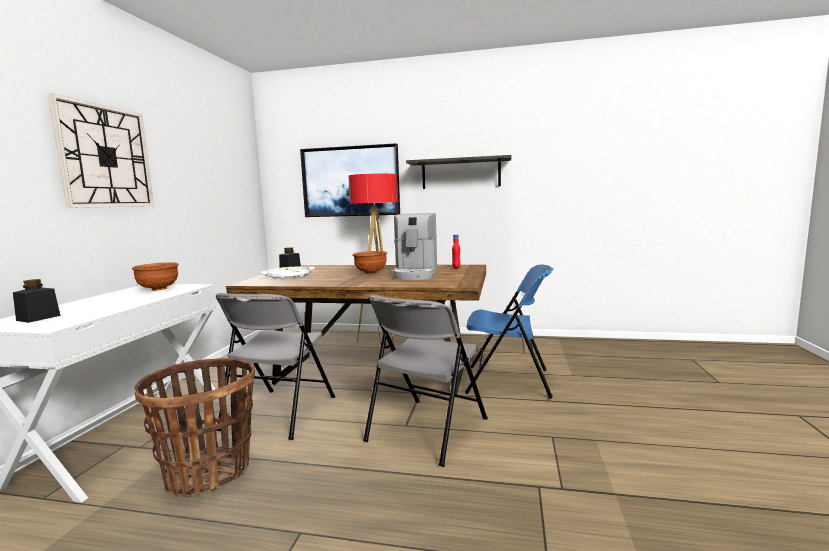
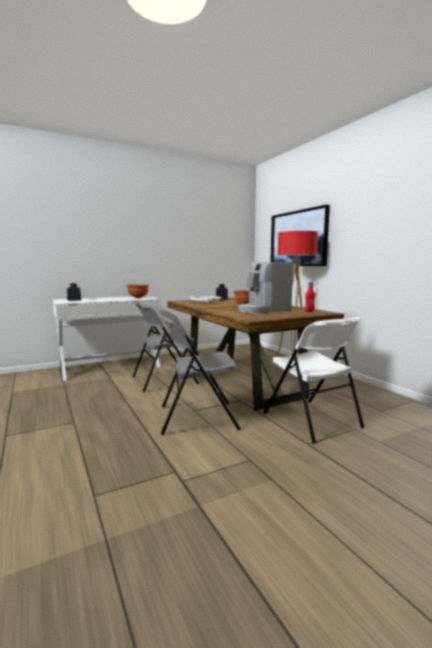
camera: 50 degrees right, 0 degrees up
(105, 157) = (133, 228): wall clock -> none
(208, 472) = (100, 389): basket -> none
(460, 174) = (374, 228): shelf -> none
(507, 381) = (311, 420): blue chair -> white chair

